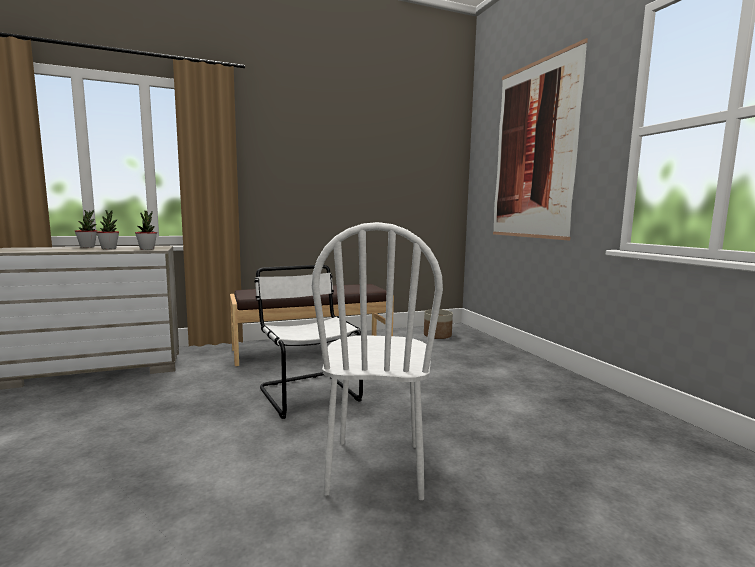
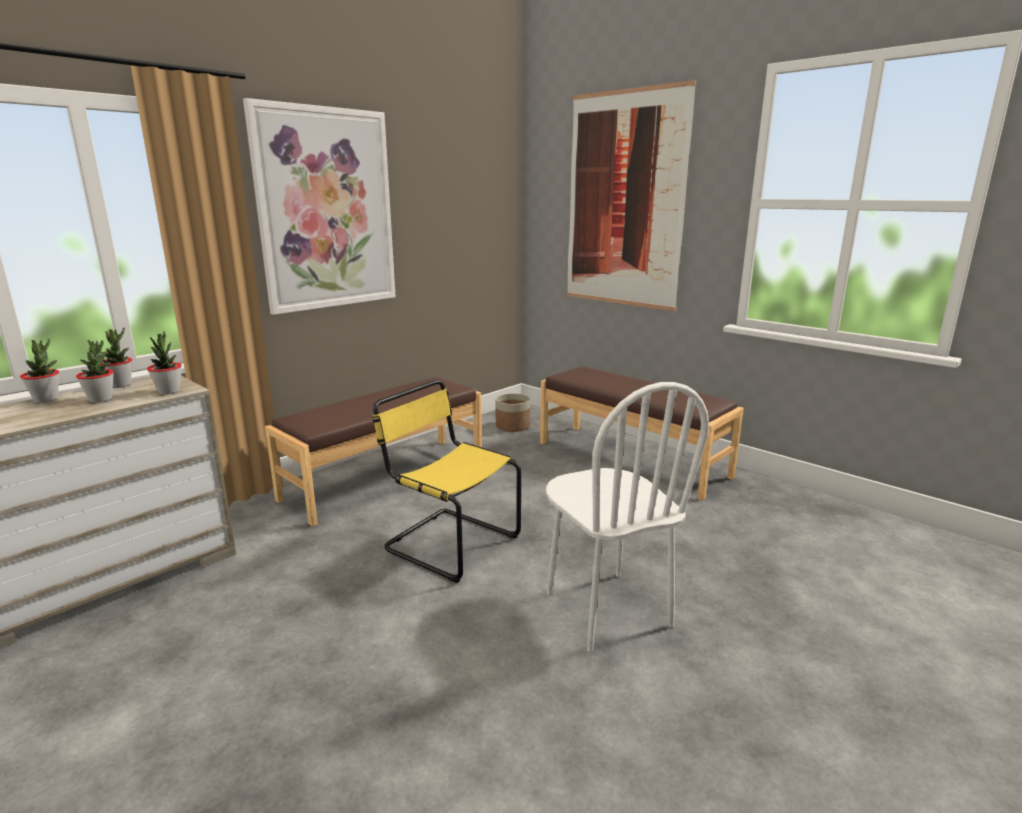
camera: 25 degrees left, 10 degrees up
(133, 246) = (120, 385): none -> potted plant
(300, 157) = (326, 210): none -> picture
(307, 393) = (448, 542): white chair -> yellow chair
(517, 370) = (631, 459): none -> brown bench

